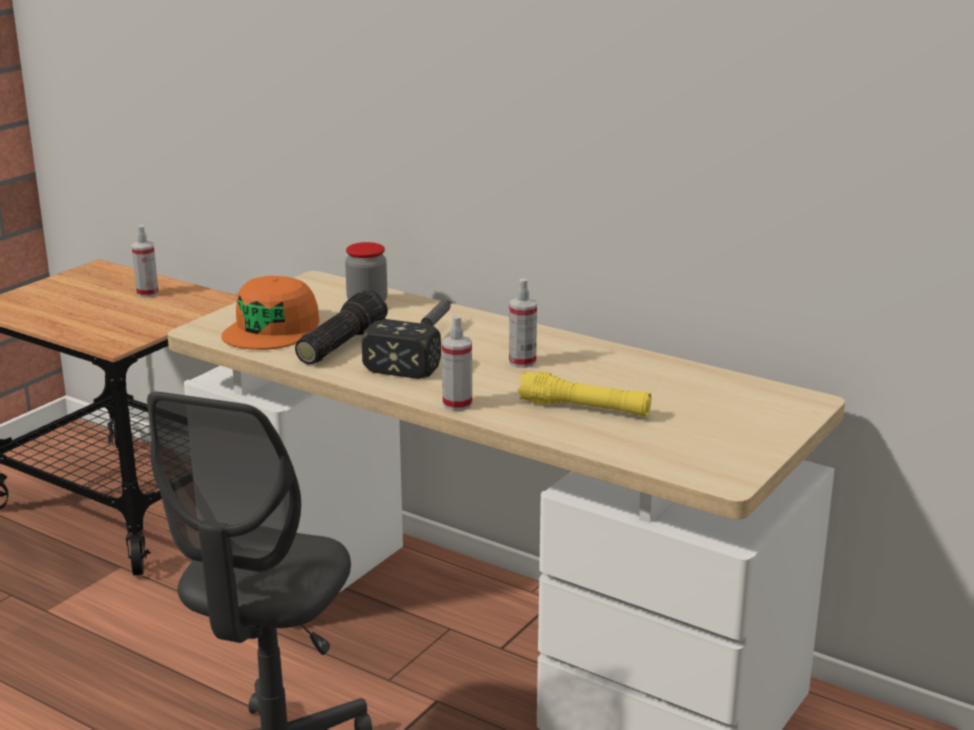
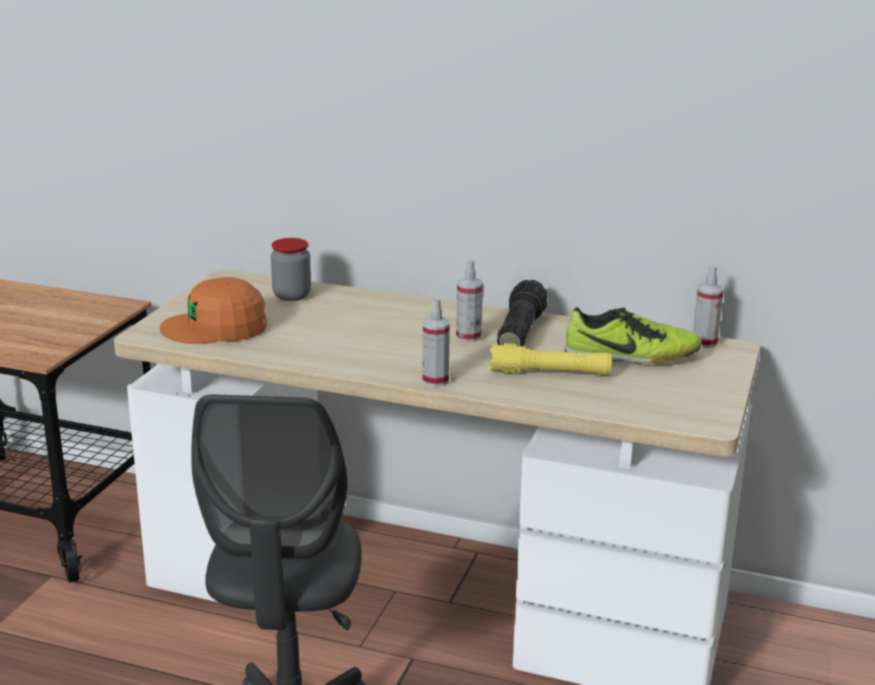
camera: 15 degrees left, 0 degrees up
(147, 293) = (44, 304): spray bottle -> spray bottle (704, 342)
(272, 329) = (216, 327): orange cap -> orange cap turned 75 degrees clockwise
(340, 344) = (291, 335): flashlight -> flashlight (518, 332)
(423, 346) = (369, 331): hammer -> none
(686, 400) = (631, 357): none -> shoe

